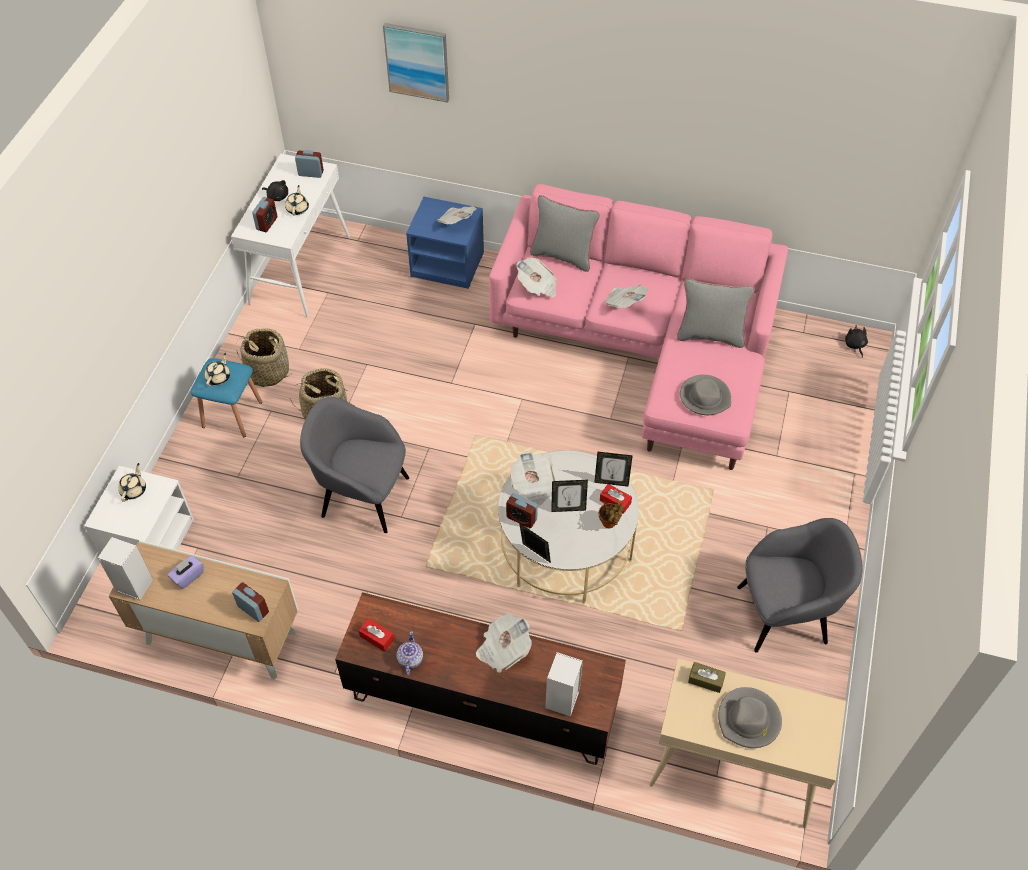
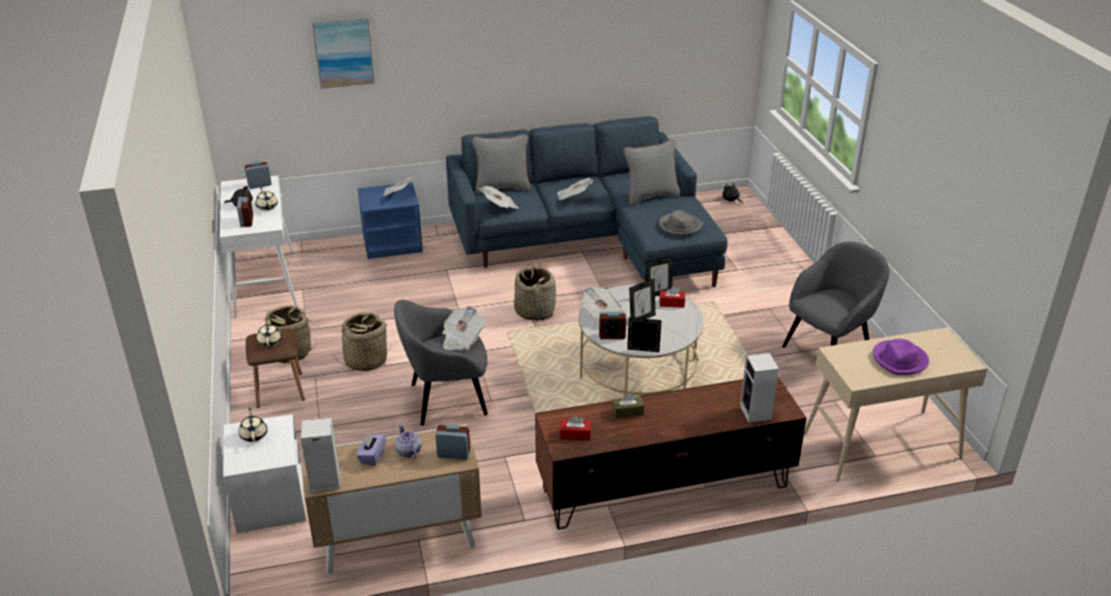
camera: 30 degrees left, 20 degrees down
(232, 414) = (279, 389): blue stool -> brown stool
(410, 660) = (615, 437): teapot -> teapot (408, 452)
(503, 649) = (682, 402): newspaper -> newspaper (462, 339)
(521, 419) = (535, 311): none -> basket
(609, 524) = (680, 316): potted plant -> none
(646, 347) = (590, 243): pink sofa -> blue sofa
(705, 680) = (849, 351): brown tissue box -> brown tissue box (627, 412)
(749, 720) = (900, 360): grey hat -> purple hat

